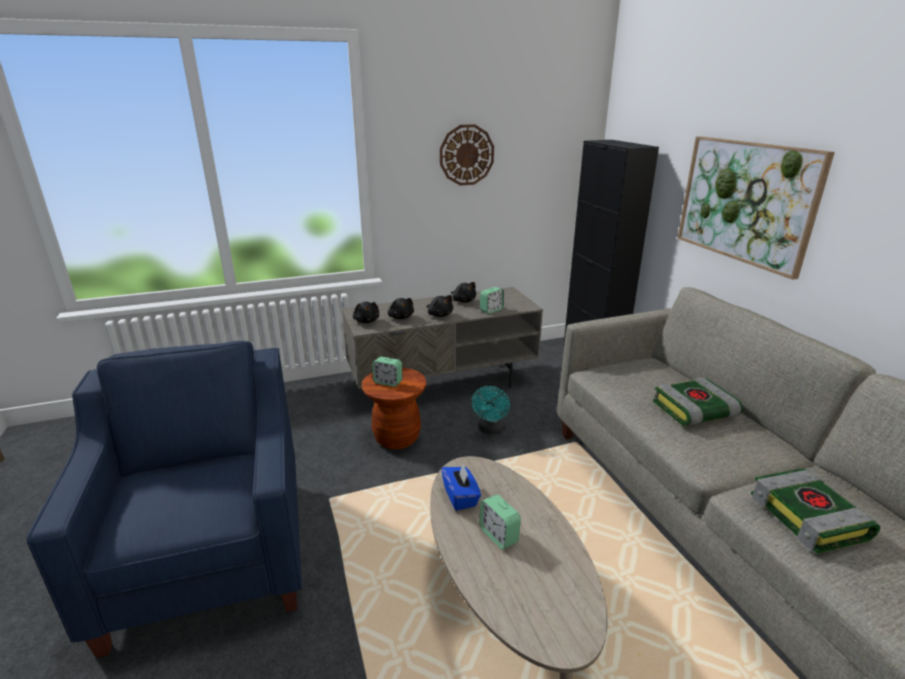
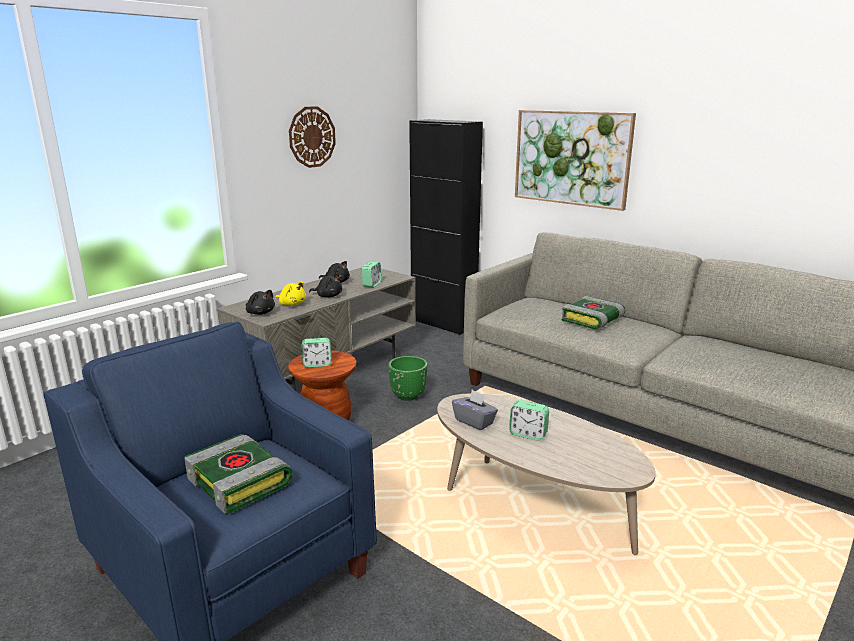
camera: 30 degrees left, 5 degrees down
(401, 317) = (292, 304): black plush toy -> yellow plush toy
(460, 497) = (474, 421): blue tissue box -> grey tissue box
(491, 430) = (408, 396): turquoise fan -> green planter
(810, 518) = (710, 358): book -> book (241, 481)

